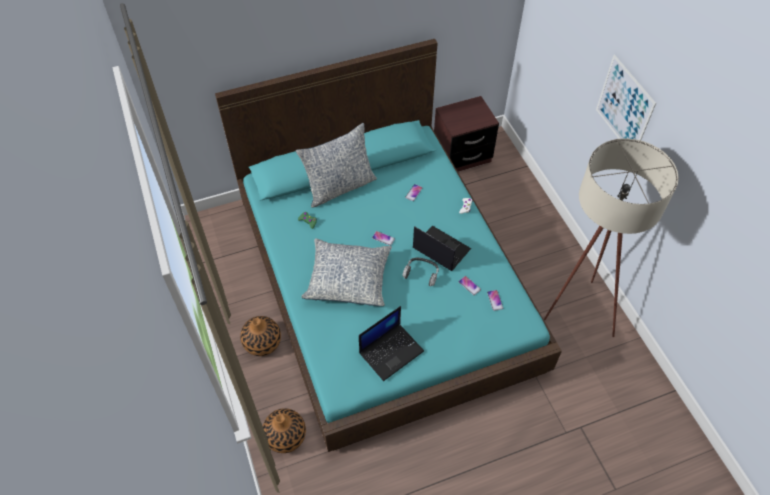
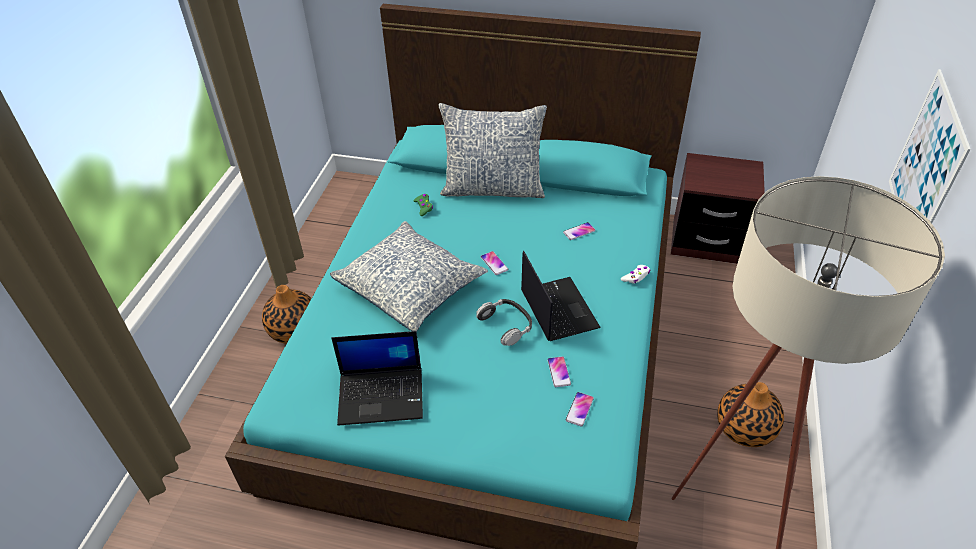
camera: 35 degrees right, 10 degrees down
(285, 435) = (221, 444): vase -> vase (745, 427)

